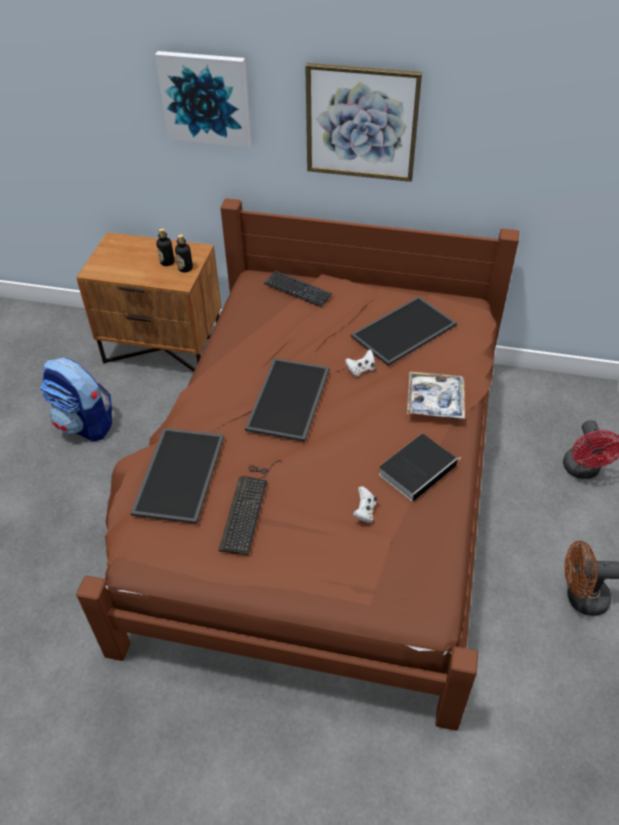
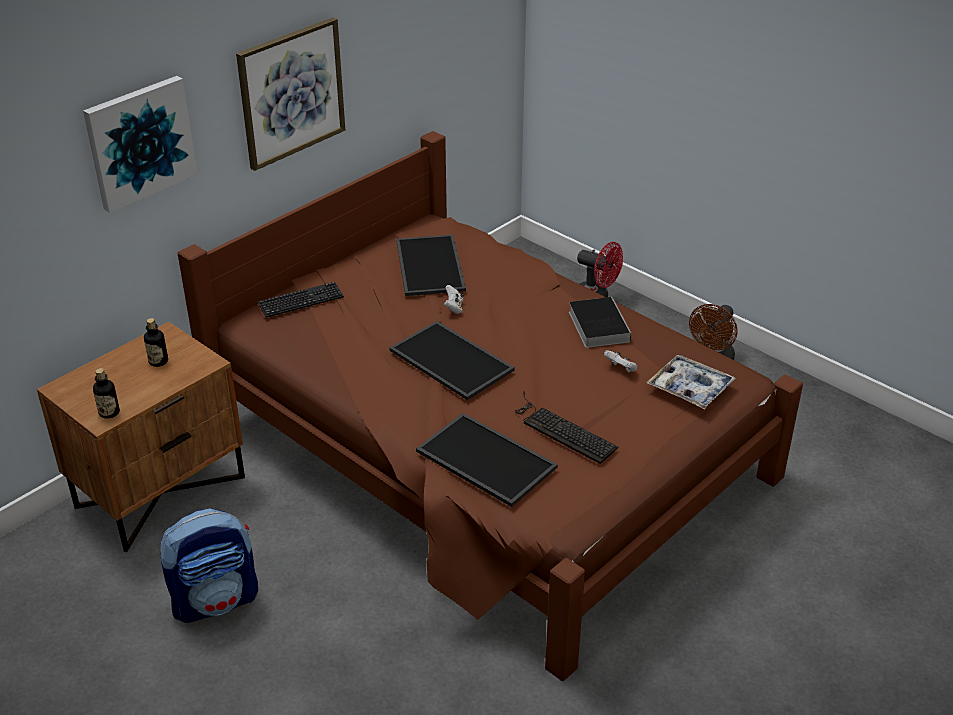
camera: 60 degrees left, 10 degrees down
(185, 268) = (186, 352): bottle -> bottle (109, 412)
(435, 400) = (532, 285): tray -> tray (690, 388)

